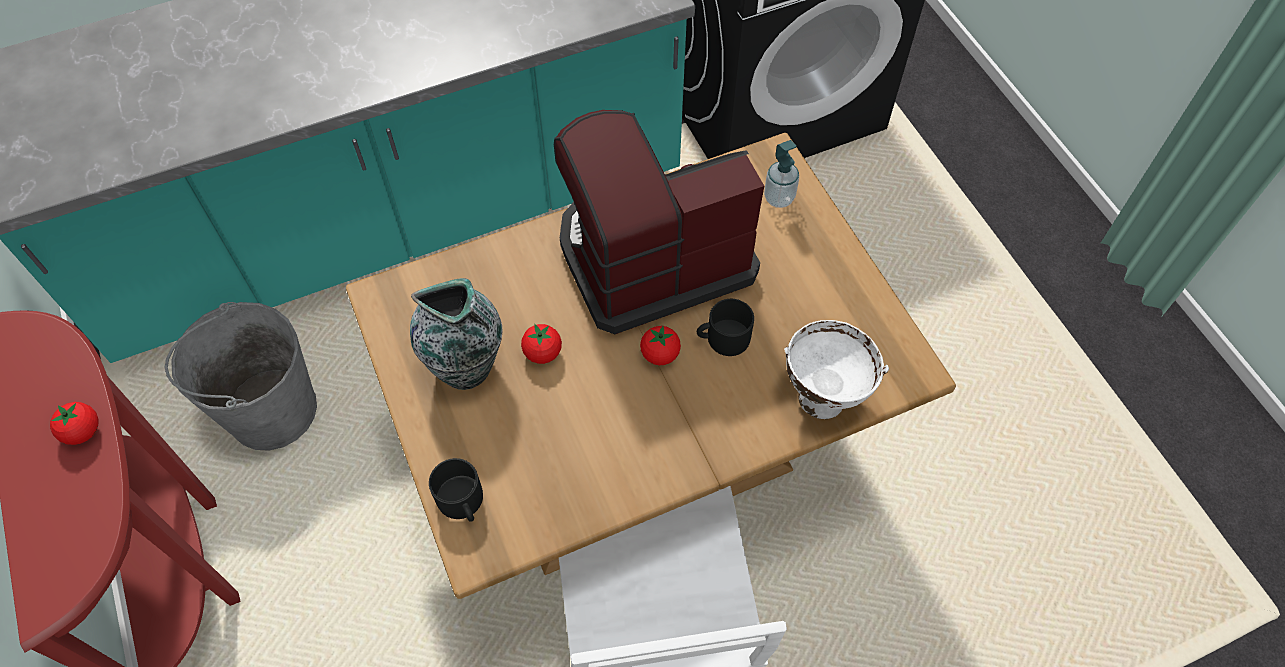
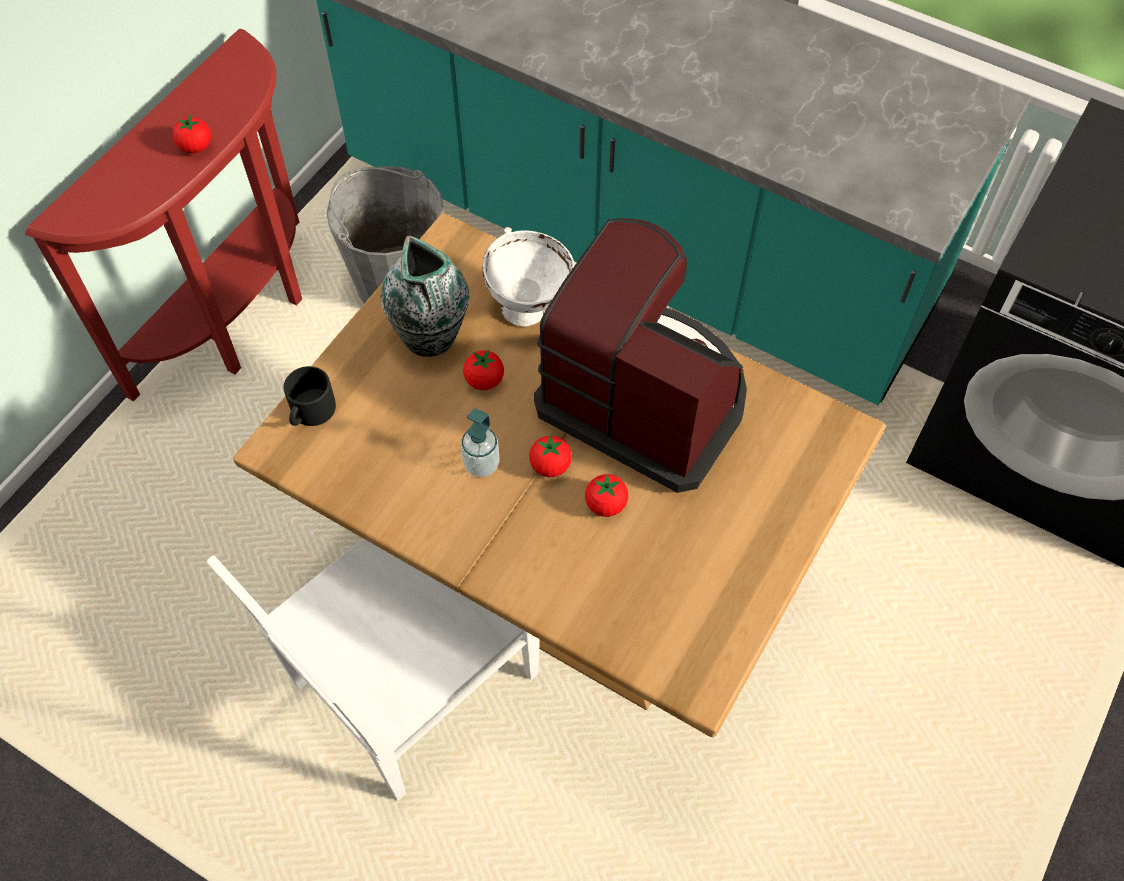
camera: 55 degrees right, 0 degrees up
(723, 338) = (606, 504): black mug -> tomato
(779, 198) = (799, 461): soap dispenser -> soap dispenser (481, 464)
(822, 395) = (609, 619): white bowl -> white bowl (529, 309)

